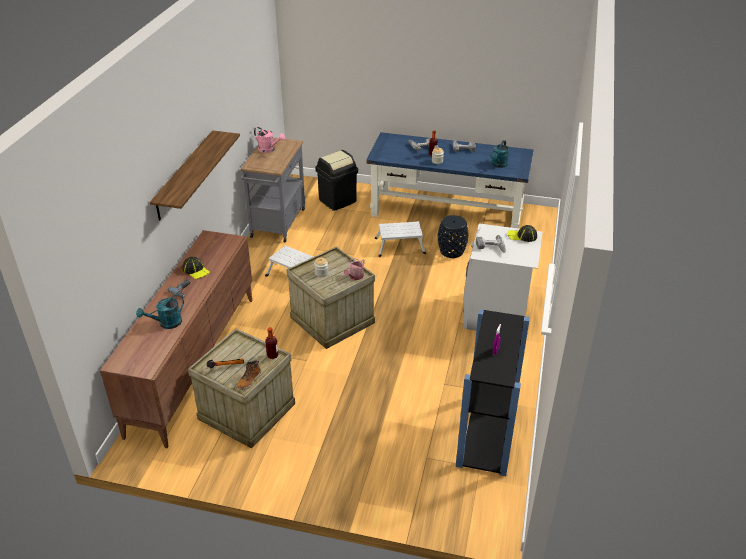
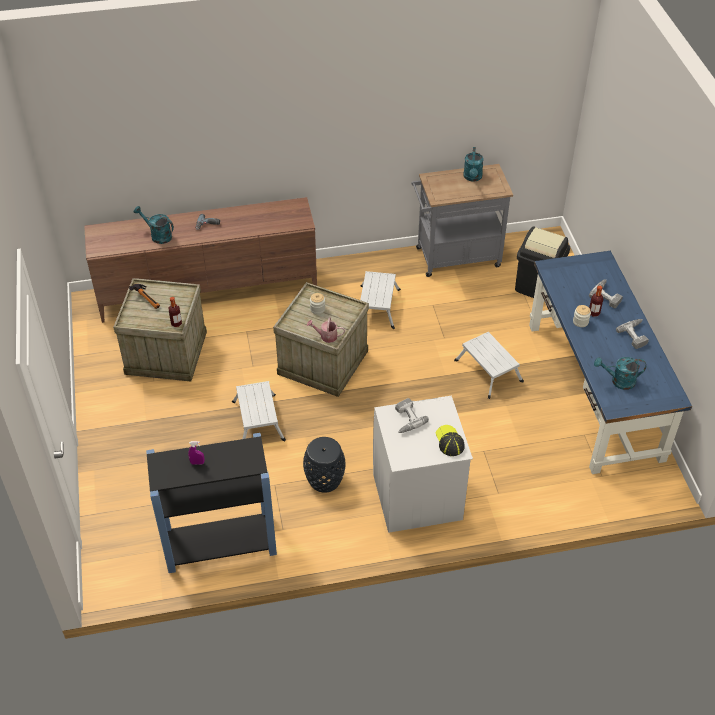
camera: 65 degrees right, 10 degrees up
(185, 175) = (289, 135): shelf -> none
(196, 270) = (241, 220): cap -> none
(249, 380) = (137, 322): boot -> none
(269, 149) = (472, 178): pink watering can -> turquoise watering can
(369, 374) = (258, 420): none -> white step ladder
(451, 251) = (510, 420): black stool -> black stool (324, 480)

